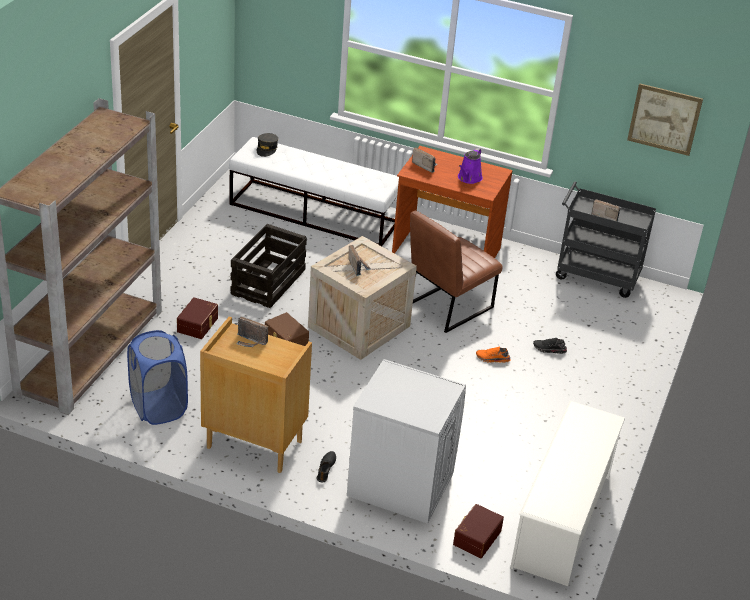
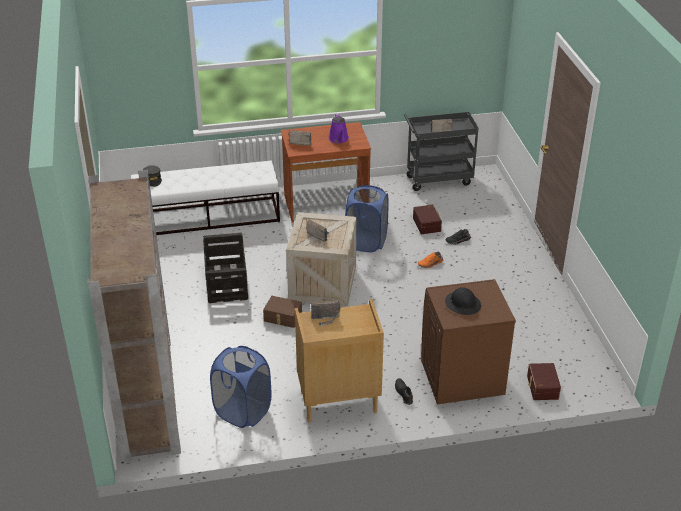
camera: 30 degrees left, 0 degrees up
(198, 325) = (208, 336): brown storage box -> brown storage box (427, 224)
(400, 485) = (461, 378): white washing machine -> brown washing machine
(402, 392) = (463, 304): none -> black hard hat
(447, 307) = (366, 242): brown chair -> blue laundry basket
(562, 520) = (578, 348): white shoe rack -> none
(664, 119) = (464, 42): picture -> none

